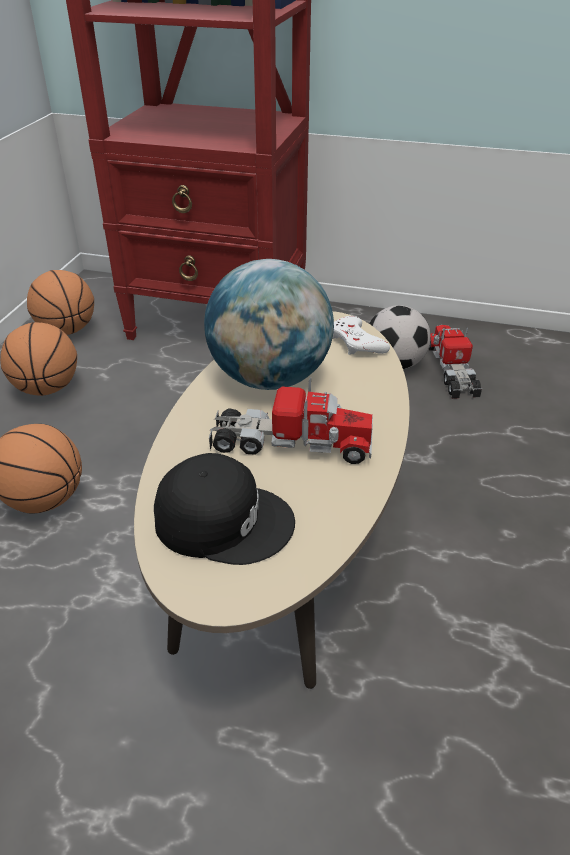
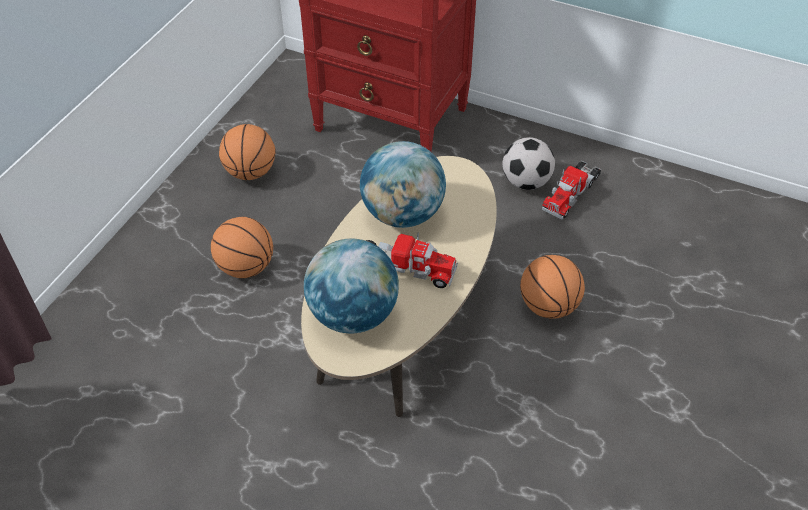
camera: 10 degrees right, 10 degrees up
(67, 330) = (268, 116): basketball -> basketball (548, 306)
(224, 519) = (353, 314): black cap -> globe
(357, 342) = (471, 190): white game controller -> none
(452, 370) = (571, 193): toy truck -> toy truck turned 150 degrees counterclockwise

